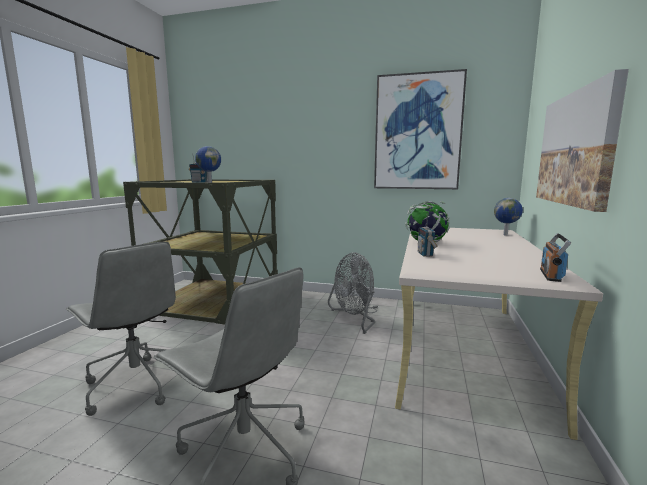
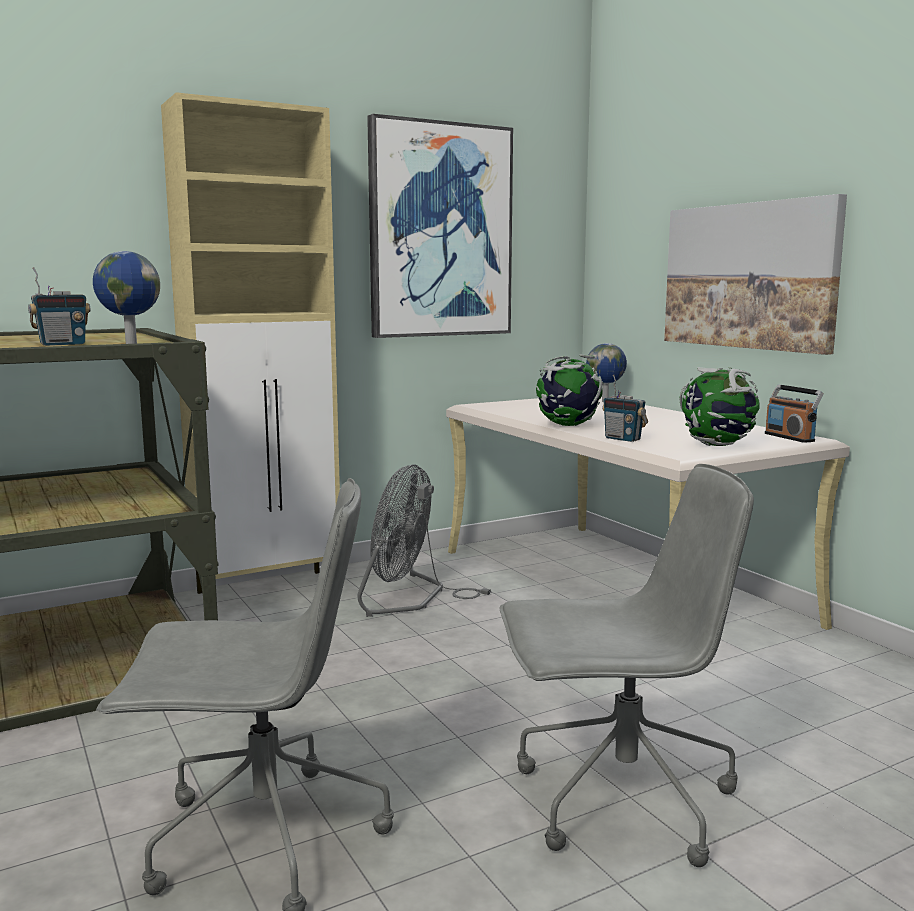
camera: 45 degrees left, 0 degrees up
(311, 297) = (269, 589): none -> beige cabinet
(356, 318) = (416, 595): grey fan -> grey fan turned 90 degrees clockwise
(469, 269) = (717, 445): none -> globe

